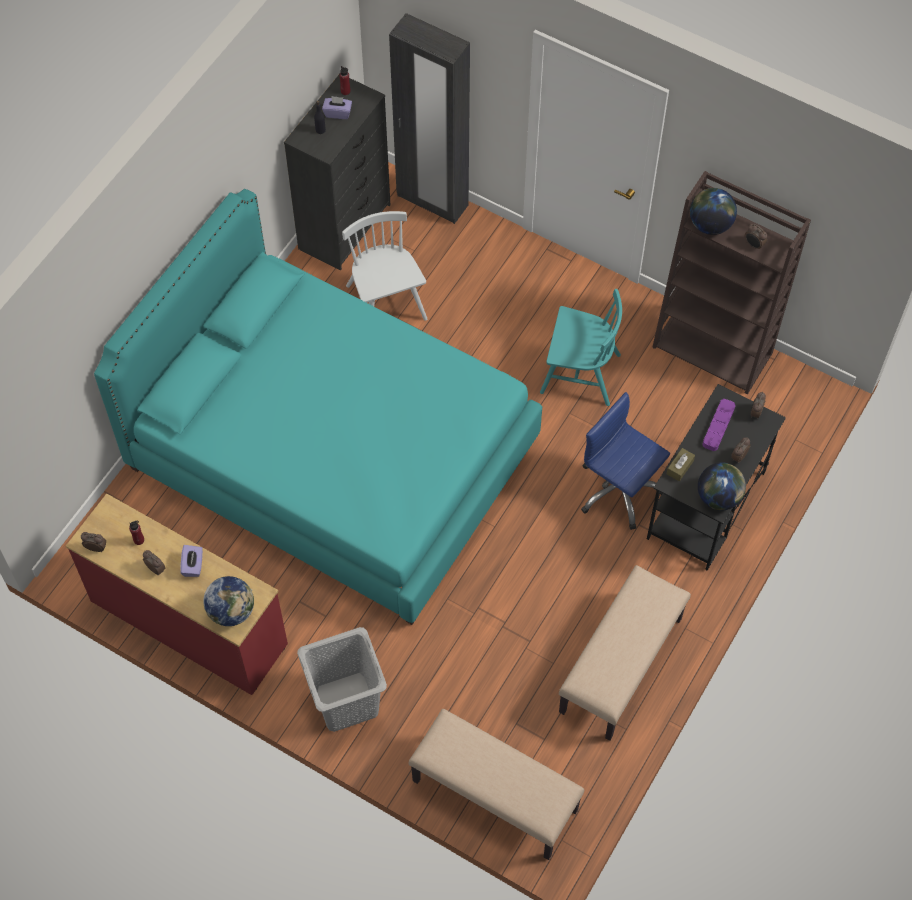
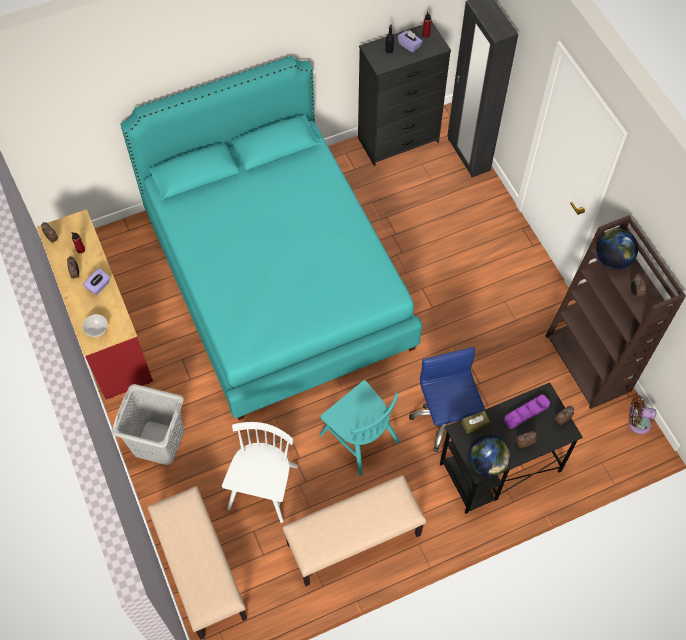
camera: 35 degrees right, 0 degrees up
(231, 611) = (97, 330): globe -> bowl
(386, 303) = (386, 203): white chair -> white chair (263, 488)
(579, 373) = (480, 323): turquoise chair -> turquoise chair (359, 437)
(799, 380) = (636, 423): none -> brown fan

